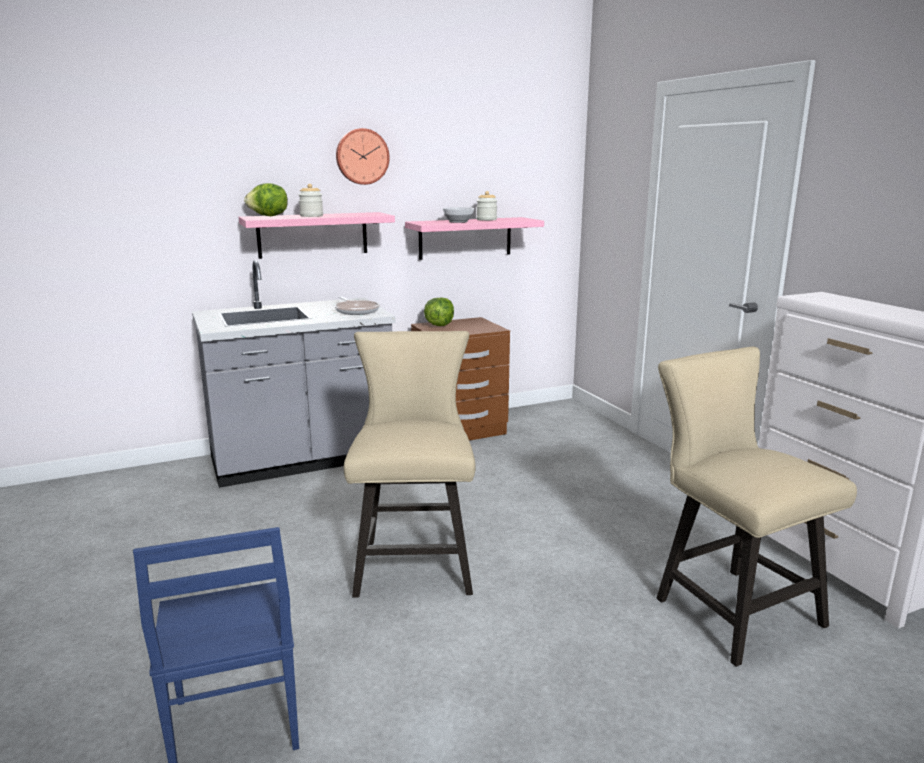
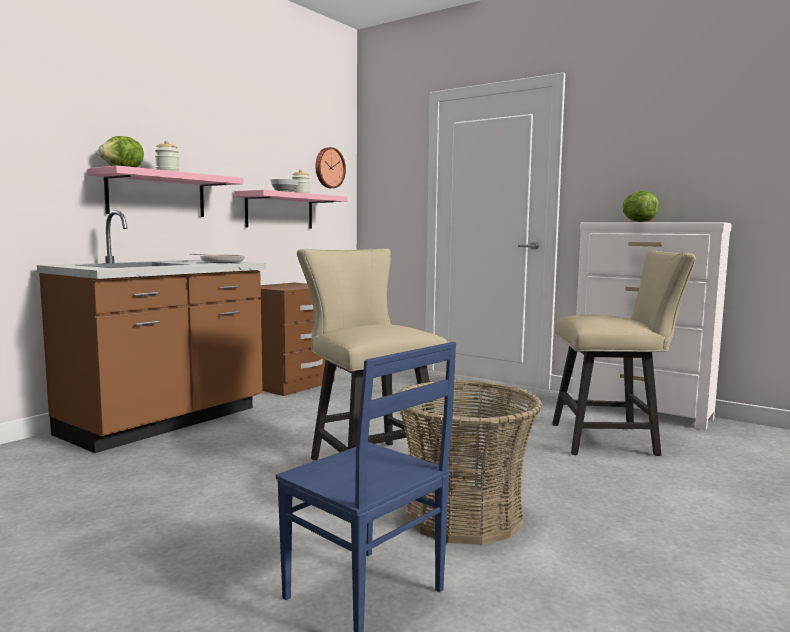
camera: 30 degrees left, 10 degrees down
(303, 461) = (165, 422): grey counter -> brown counter
(362, 156) = (199, 126): wall clock -> wall clock (329, 168)
(421, 664) = (463, 515): none -> basket
(439, 325) = (269, 286): lettuce -> lettuce (638, 222)
(728, 607) = (612, 440): beige chair -> beige chair turned 150 degrees clockwise

